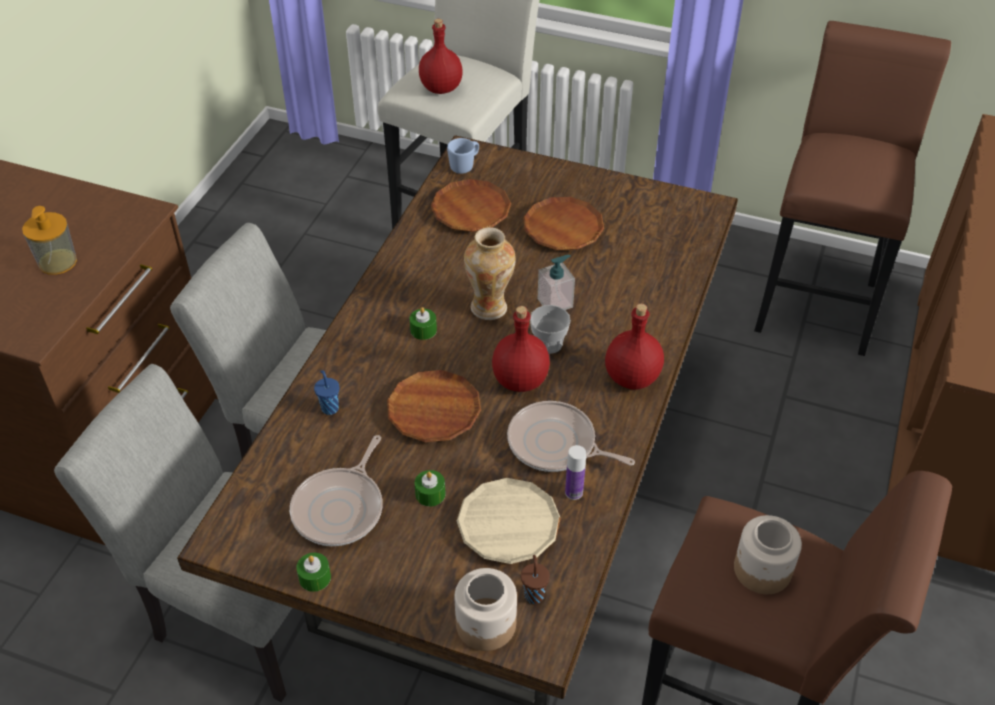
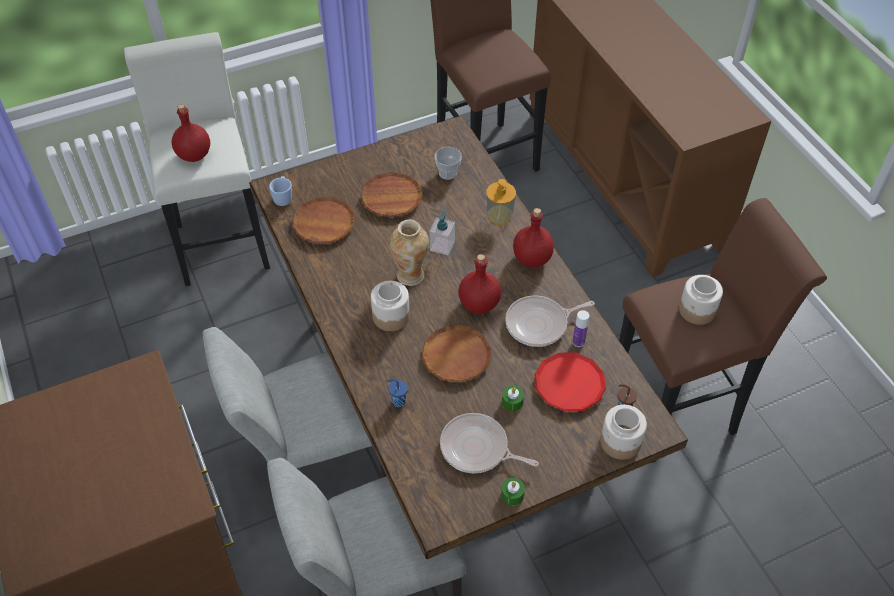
camera: 45 degrees left, 5 degrees up
(57, 262) = (130, 447): soap dispenser -> soap dispenser (499, 215)
(341, 508) = (477, 449): frying pan -> frying pan turned 135 degrees clockwise
(423, 330) = (391, 316): green candle -> jar
(508, 525) = (569, 385): beige plate -> red plate
(548, 344) = (468, 272): cup -> cup (448, 173)

